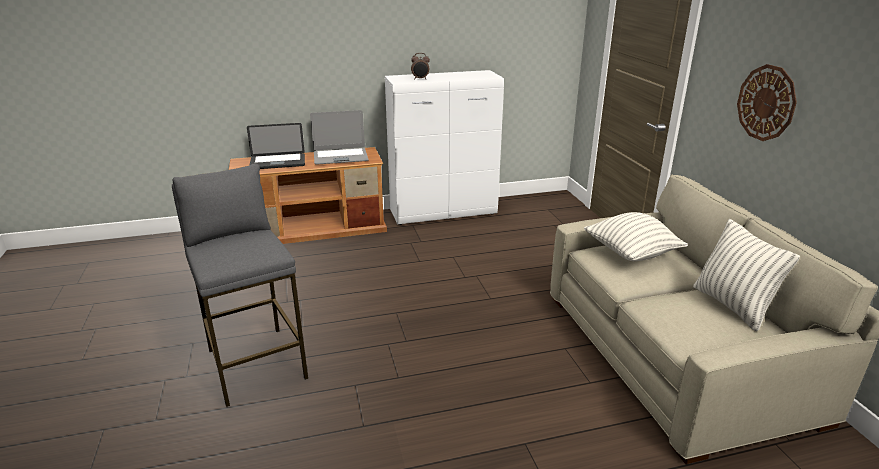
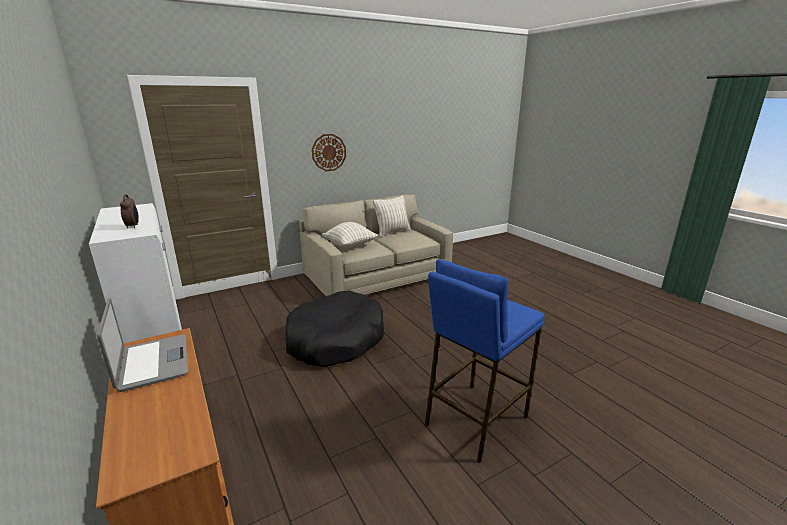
camera: 105 degrees left, 5 degrees down
(256, 364) = (475, 420): grey stool -> blue stool
(278, 162) = (156, 420): laptop -> none
(458, 293) = (335, 340): none -> black dog bed

